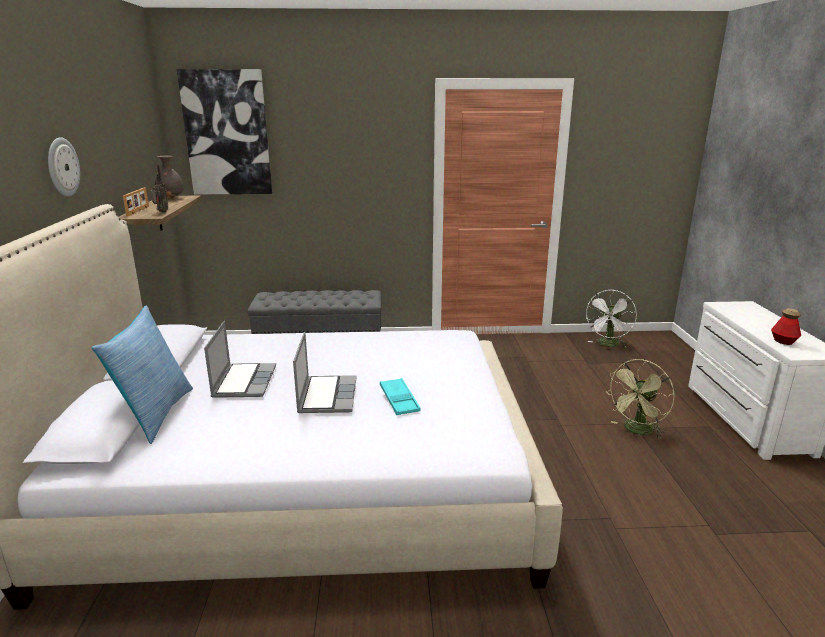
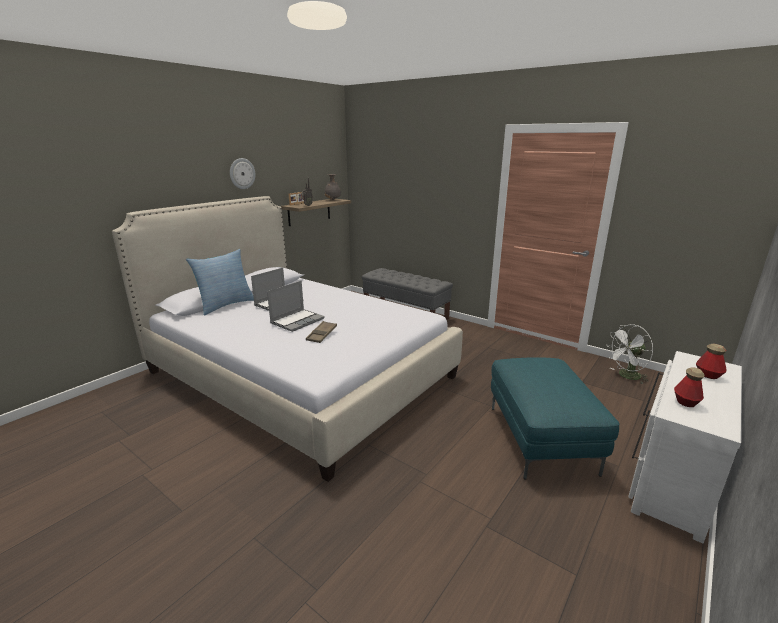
camera: 40 degrees right, 0 degrees up
(227, 133) = (376, 162): picture -> none
(399, 400) = (322, 334): turquoise tray -> brown tray
(636, 431) = (541, 439): green fan -> turquoise ottoman
(753, 315) = (708, 375): none -> bottle

